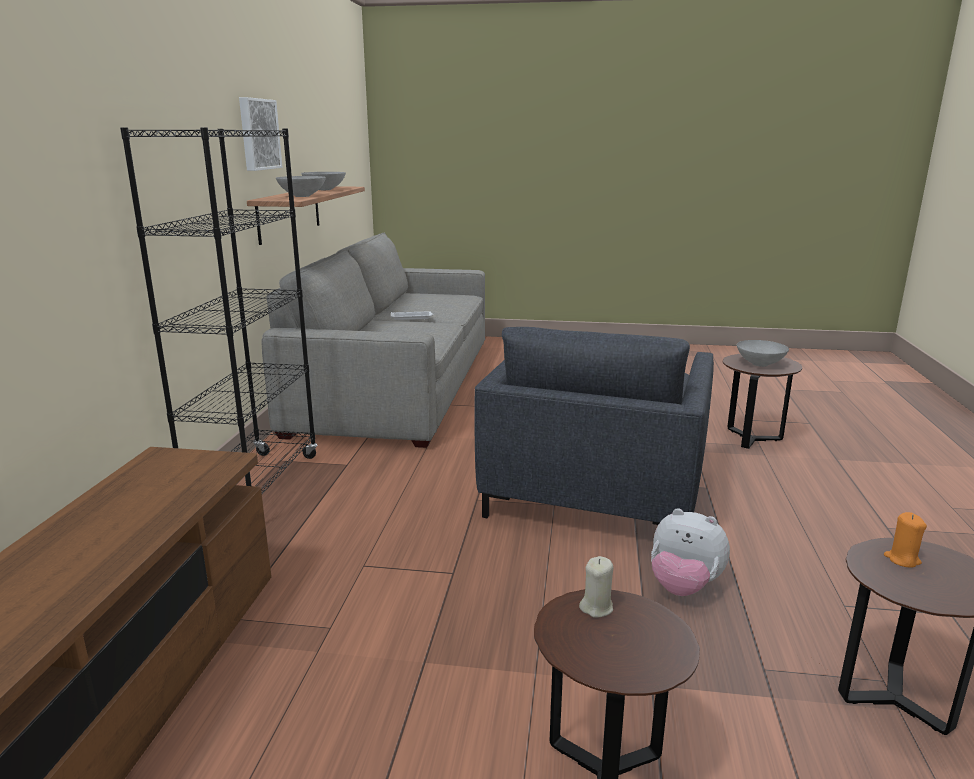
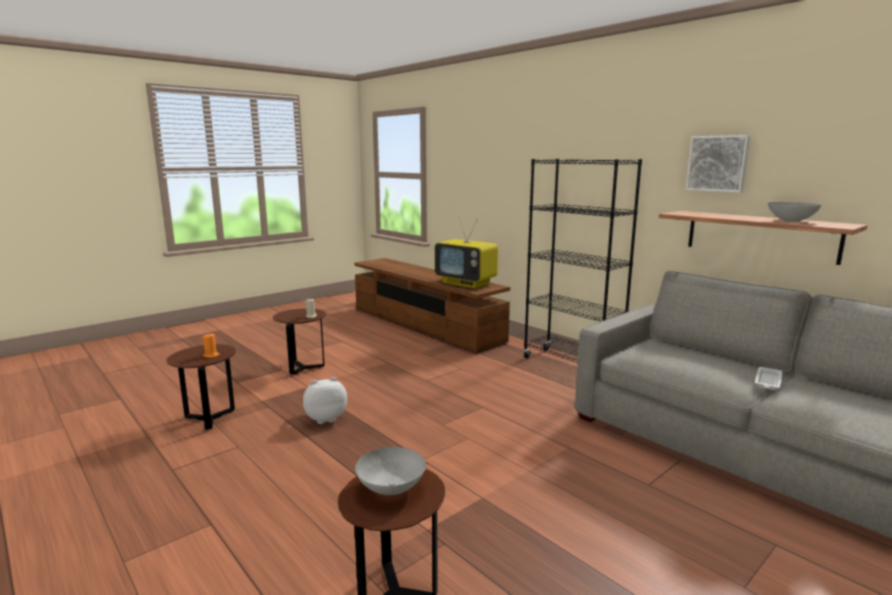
camera: 130 degrees right, 5 degrees down
(145, 494) = (466, 283): none -> television
(302, 196) = (704, 215): grey bowl -> none
(594, 491) = (437, 443): grey armchair -> none

